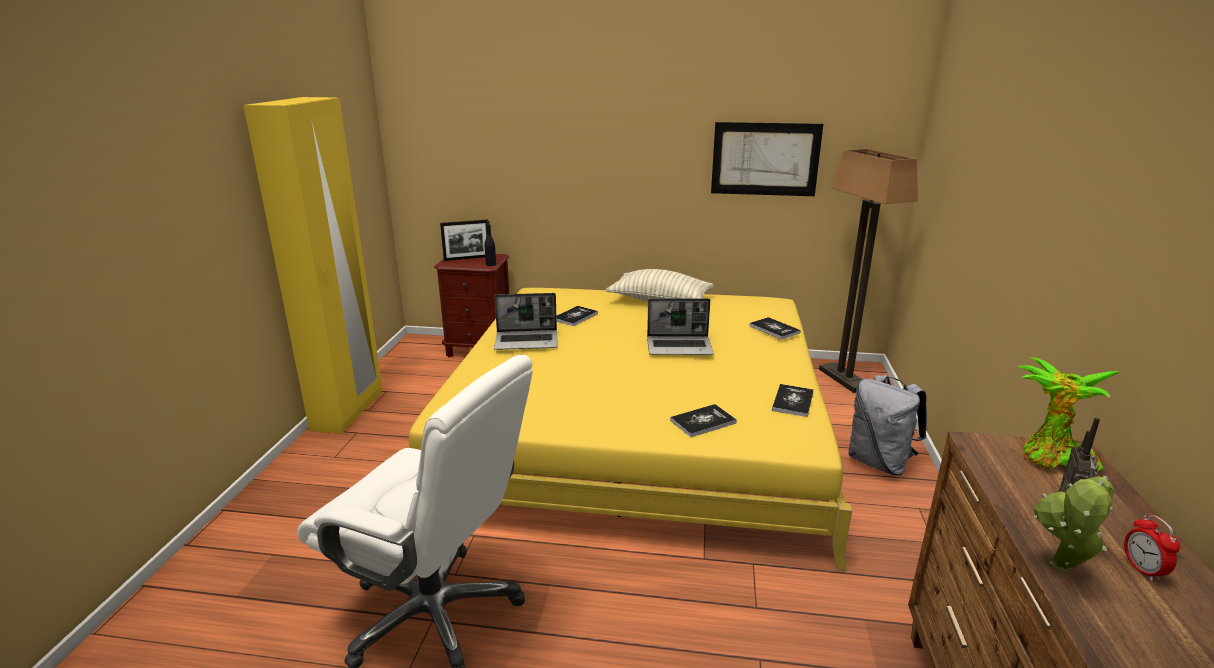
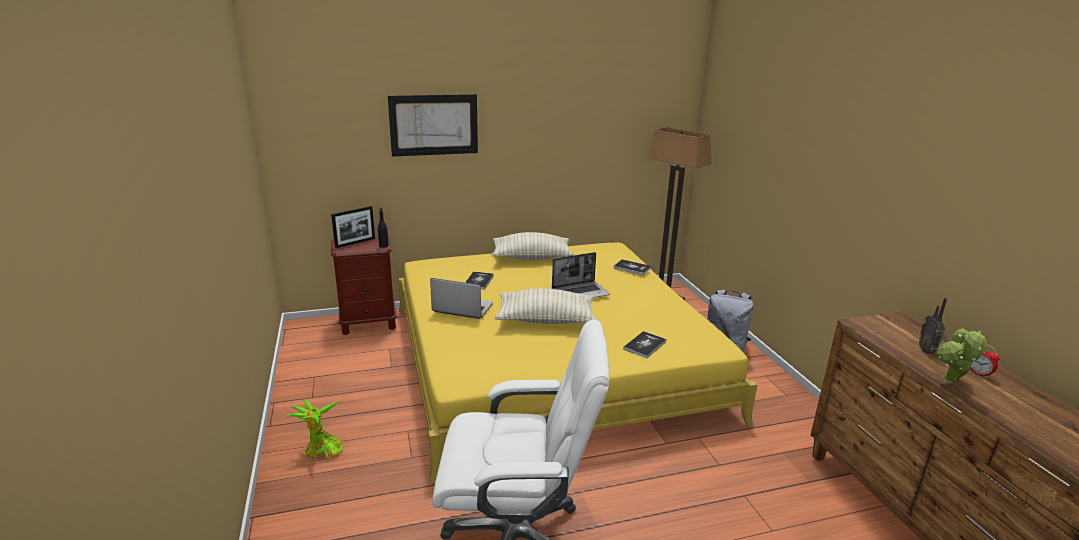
camera: 25 degrees left, 0 degrees up
(348, 411) = (293, 402): yellow wardrobe -> none
(527, 341) = (461, 308): laptop -> laptop turned 135 degrees counterclockwise
(607, 370) = (546, 320): none -> pillow
(765, 159) = (595, 138): picture -> picture (434, 125)
(793, 401) = (686, 319): book -> none
(1052, 460) = (897, 325): potted plant -> potted plant (321, 450)

